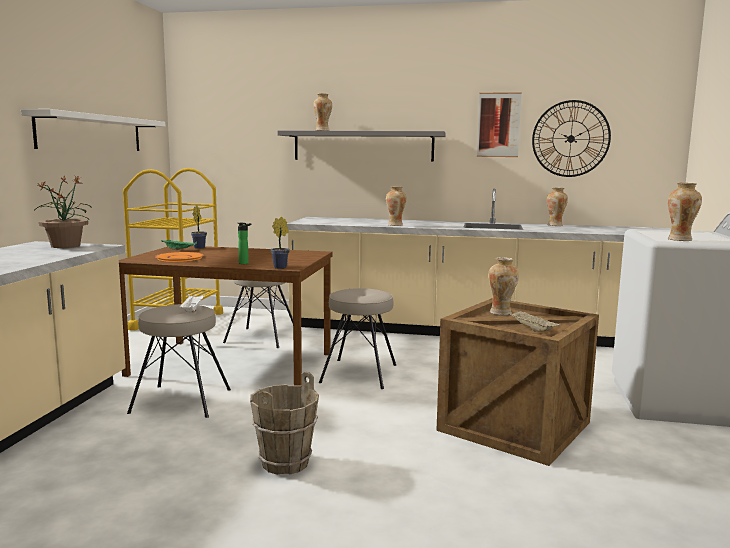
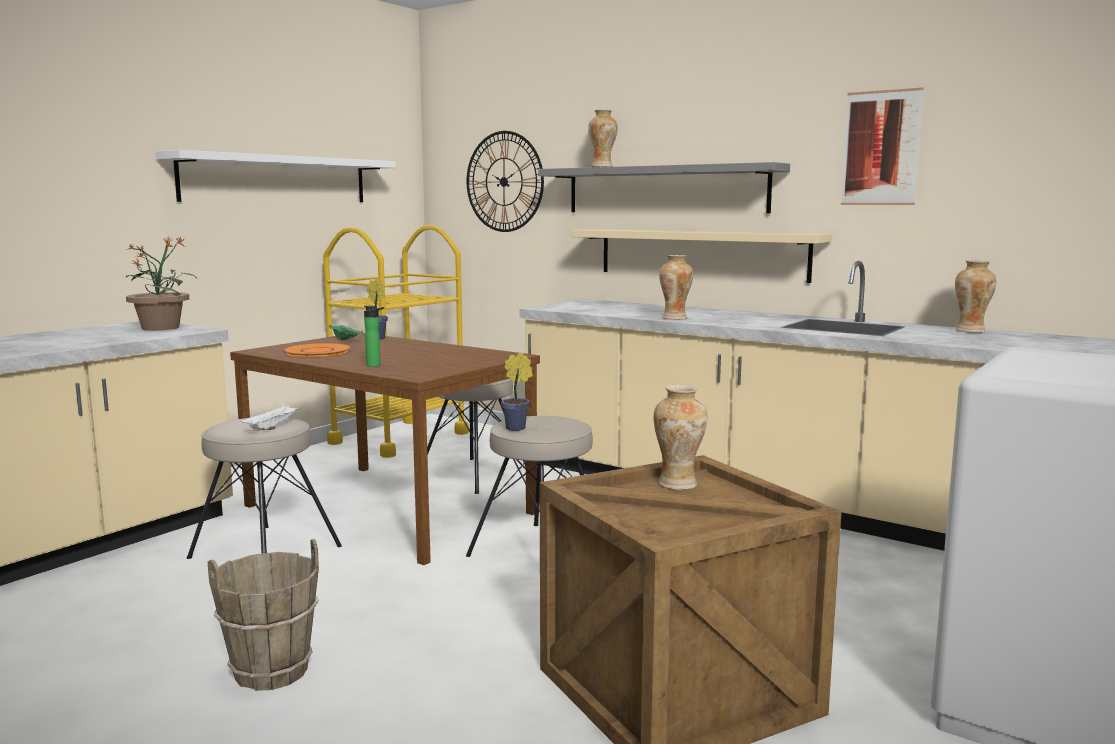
camera: 25 degrees right, 0 degrees up
(281, 267) = (406, 375): potted plant -> potted plant (518, 428)
(388, 186) = (700, 254): none -> beige shelf
(531, 329) = (673, 521): beige tray -> none
(570, 139) = (1017, 169): wall clock -> wall clock (504, 181)
(680, 240) = (1042, 377): vase -> none

